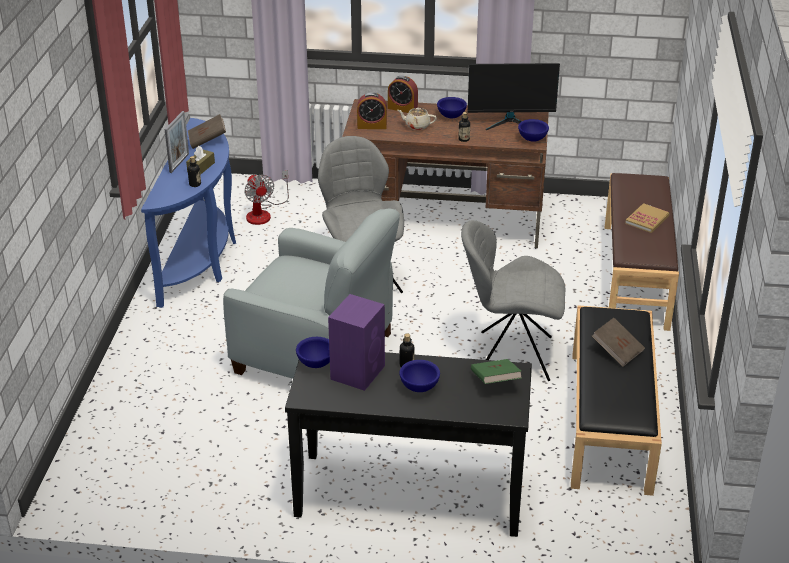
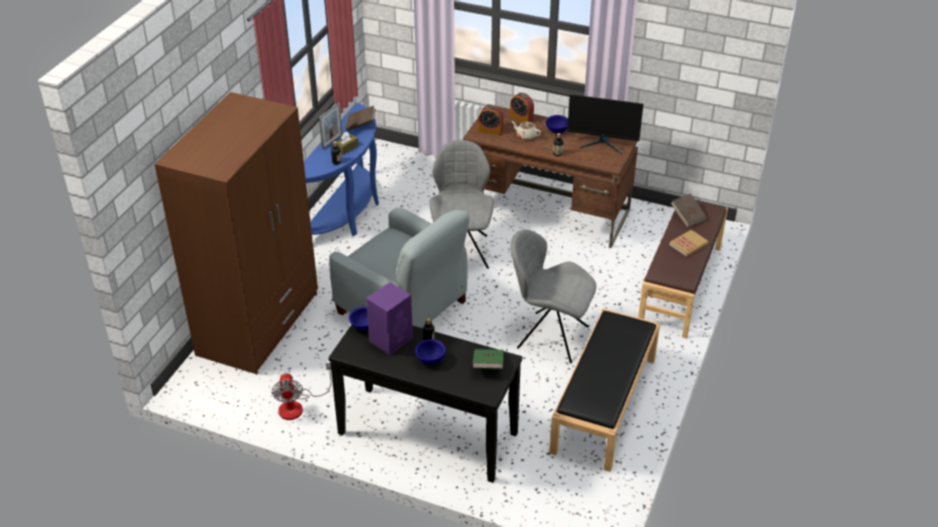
camera: 15 degrees right, 5 degrees up
(136, 403) = (259, 324): none -> brown wardrobe
(263, 213) = (408, 182): fan -> fan (297, 405)
(532, 139) = (613, 162): blue bowl -> none
(617, 351) = (613, 353): brown book -> brown book (688, 216)

